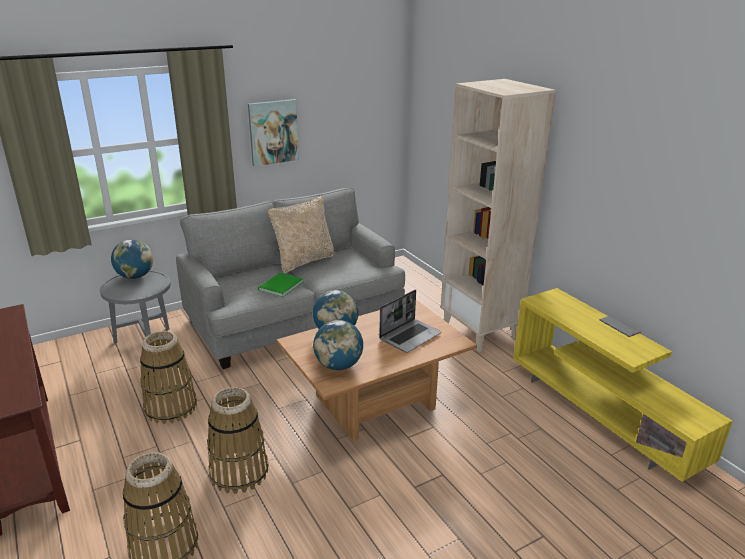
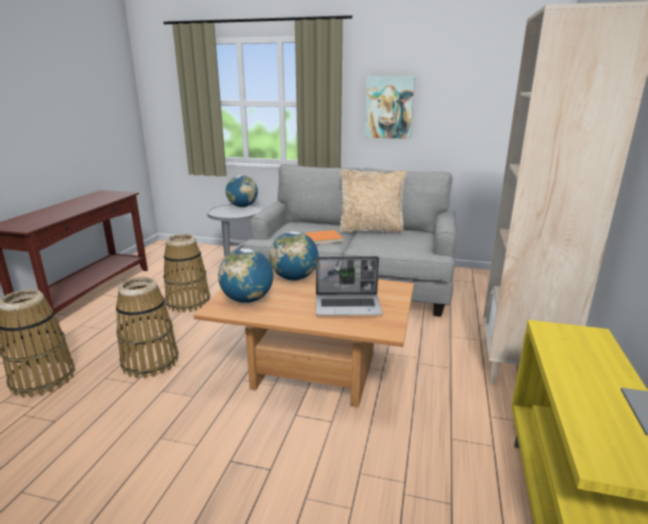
camera: 45 degrees right, 5 degrees down
(279, 286) = (320, 238): green book -> orange book

